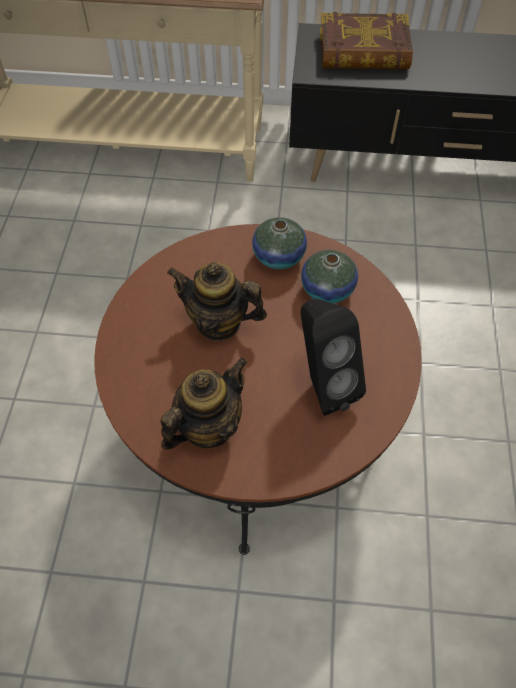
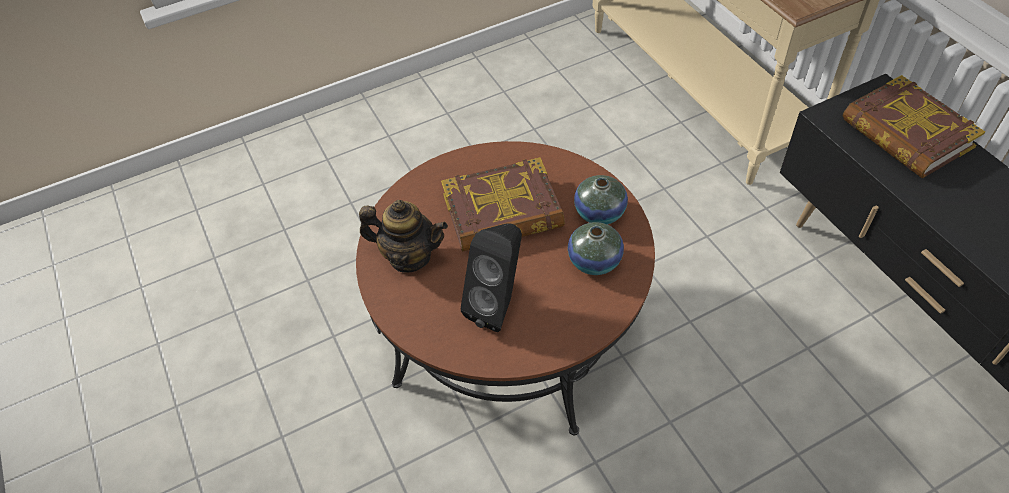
camera: 60 degrees right, 5 degrees down
(219, 323) = (503, 213): teapot -> book

